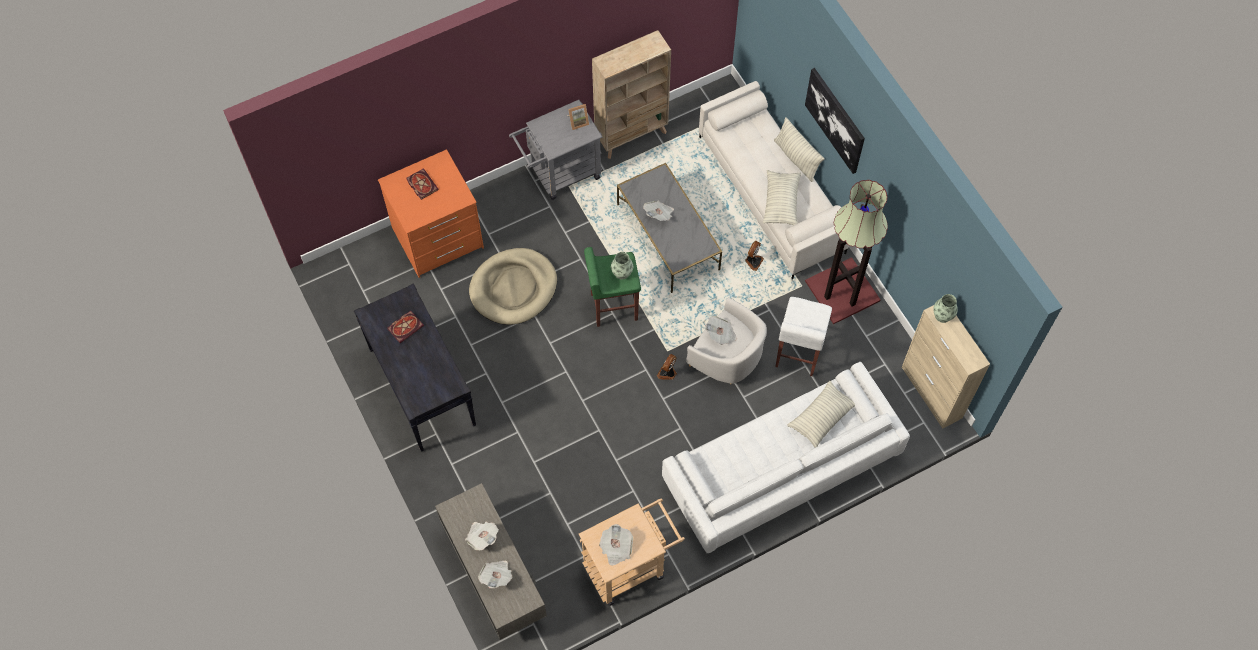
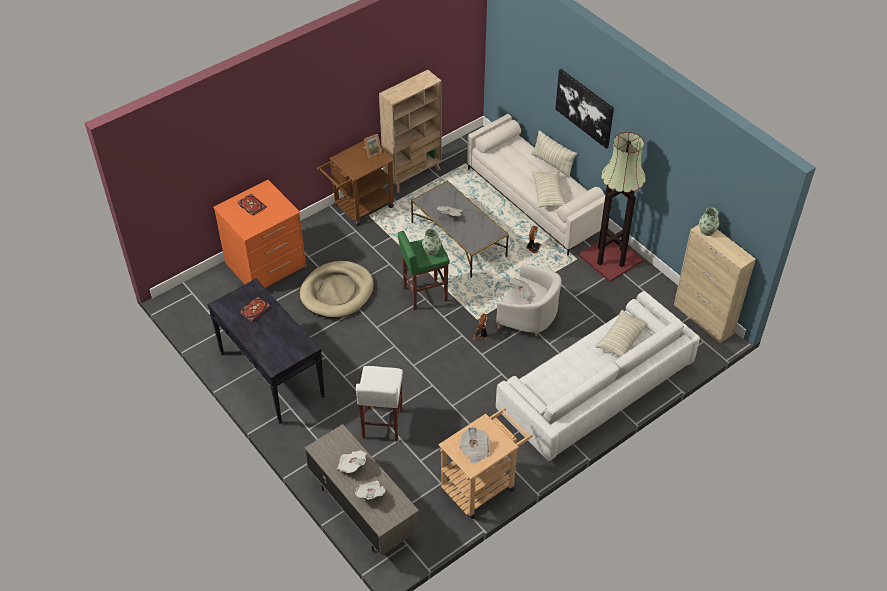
camera: 10 degrees left, 15 degrees down
(560, 174) = (359, 208): grey cart -> brown cart
(797, 354) = (586, 307): white stool -> white stool (382, 424)

